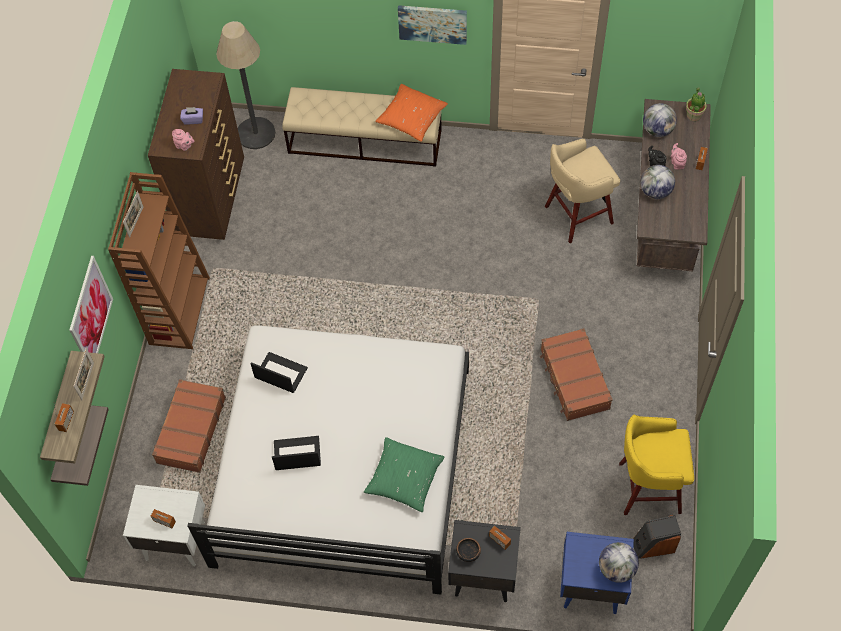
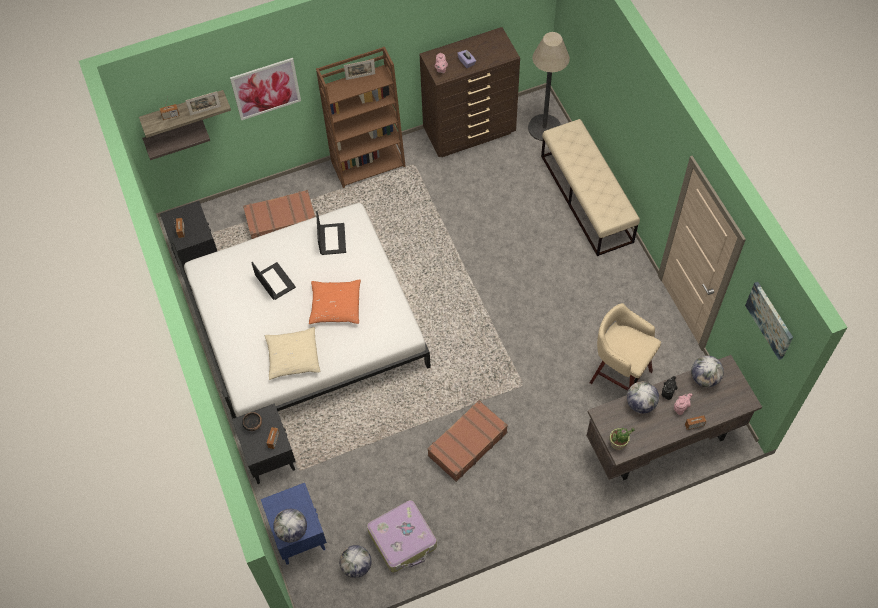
camera: 60 degrees right, 0 degrees up
(174, 540) = (197, 256): white nightstand -> black nightstand
(404, 478) = (293, 357): green pillow -> beige pillow
(411, 118) = (606, 208): orange pillow -> orange pillow (335, 306)
(432, 23) = (653, 156): picture -> picture (770, 320)
(647, 487) = (403, 539): yellow stool -> suitcase
(653, 545) = (356, 566): speaker -> globe
(694, 115) = (740, 399): potted plant -> potted plant (618, 443)

